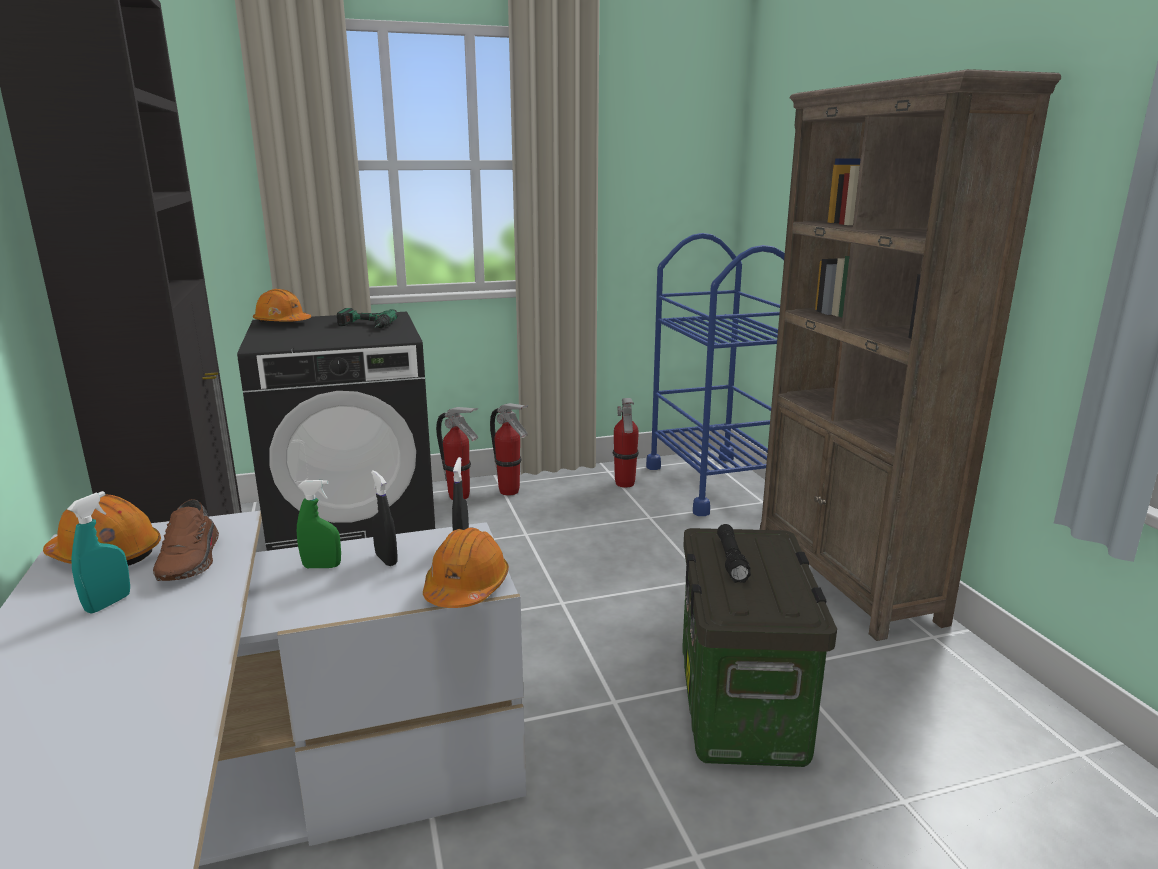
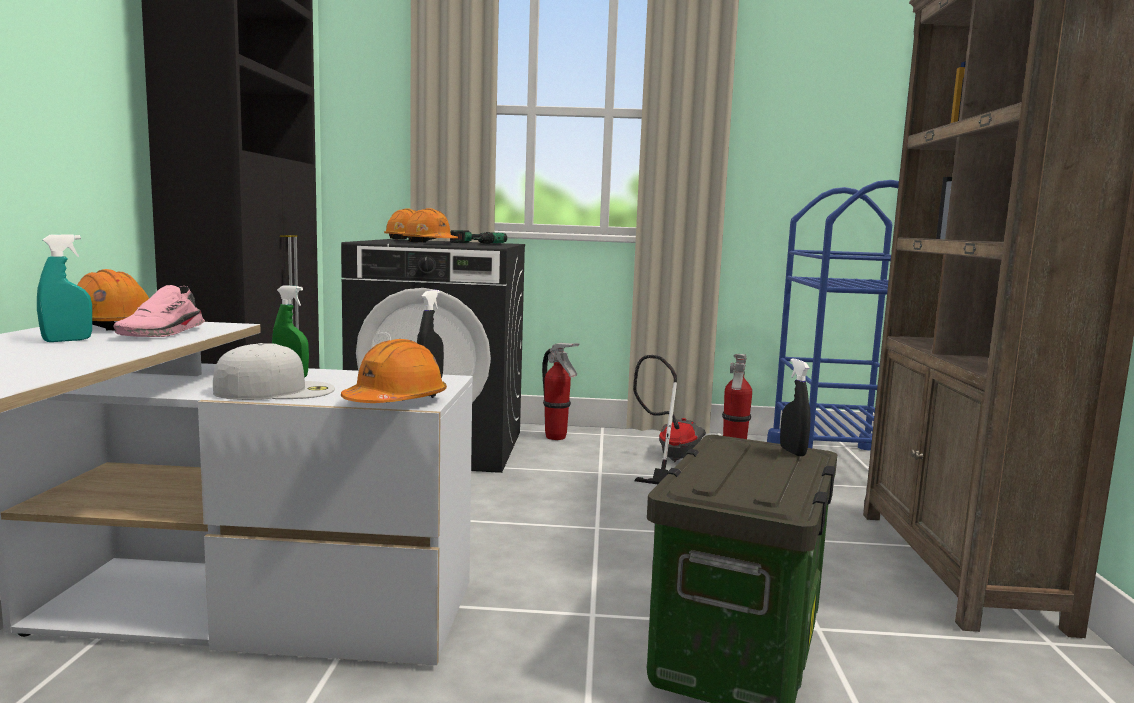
camera: 20 degrees right, 10 degrees down
(192, 560) = (164, 333): brown shoe -> pink shoe
(328, 337) = (429, 243): none -> orange hard hat
(335, 595) = (276, 390): none -> white cap
(386, 559) = (350, 381): black spray bottle -> black spray bottle (792, 452)
(510, 492) = (608, 441): fire extinguisher -> none
(577, 506) = (669, 460): none -> vacuum cleaner
(731, 560) = (734, 457): black flashlight -> none

